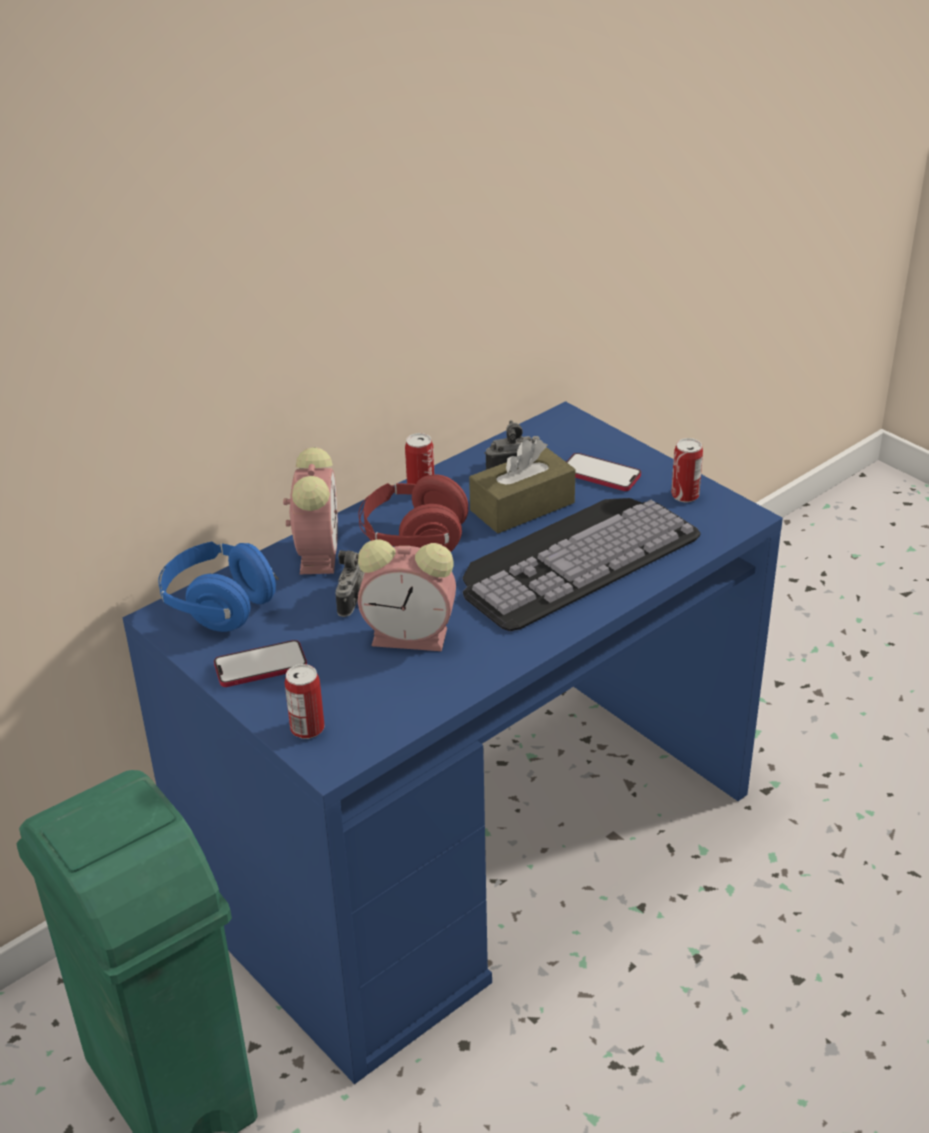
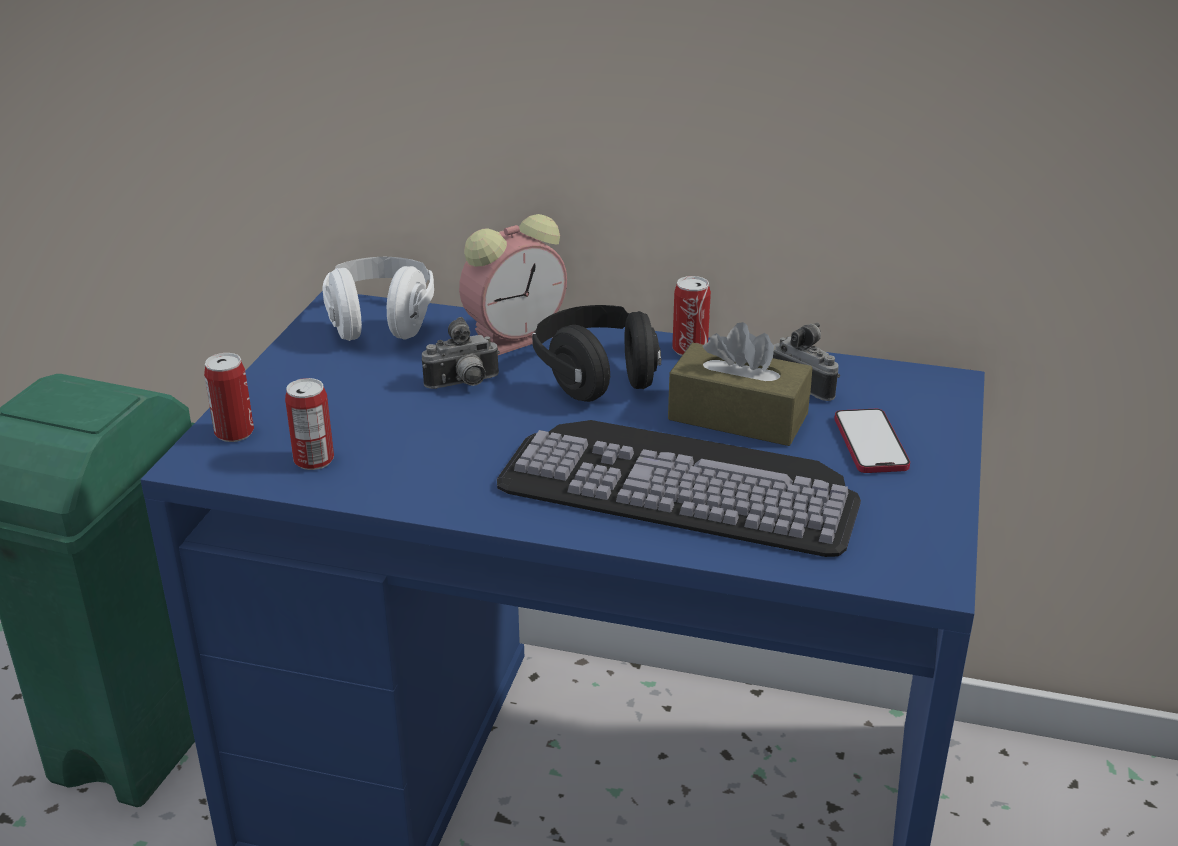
camera: 55 degrees right, 5 degrees down
(219, 606) = (381, 323): blue headphones -> white headphones
(260, 666) = (309, 375): phone -> none
(413, 540) = (597, 377): red headphones -> black headphones
(413, 636) = (433, 436): alarm clock -> none
(685, 495) = (912, 517): can -> can (314, 460)

